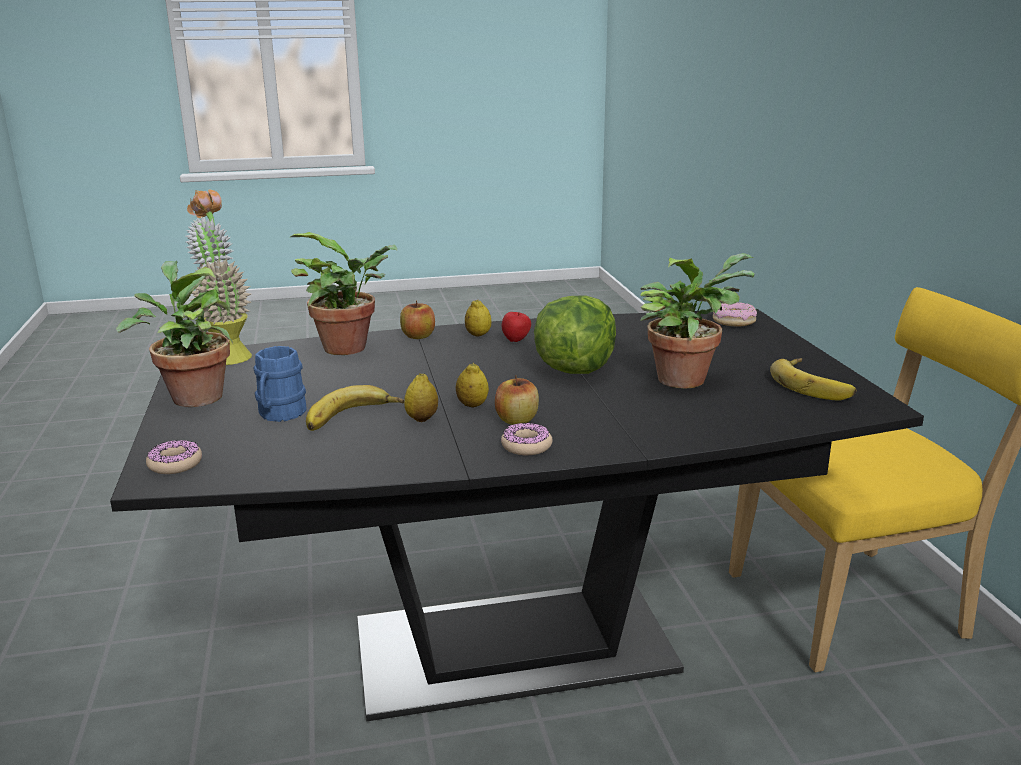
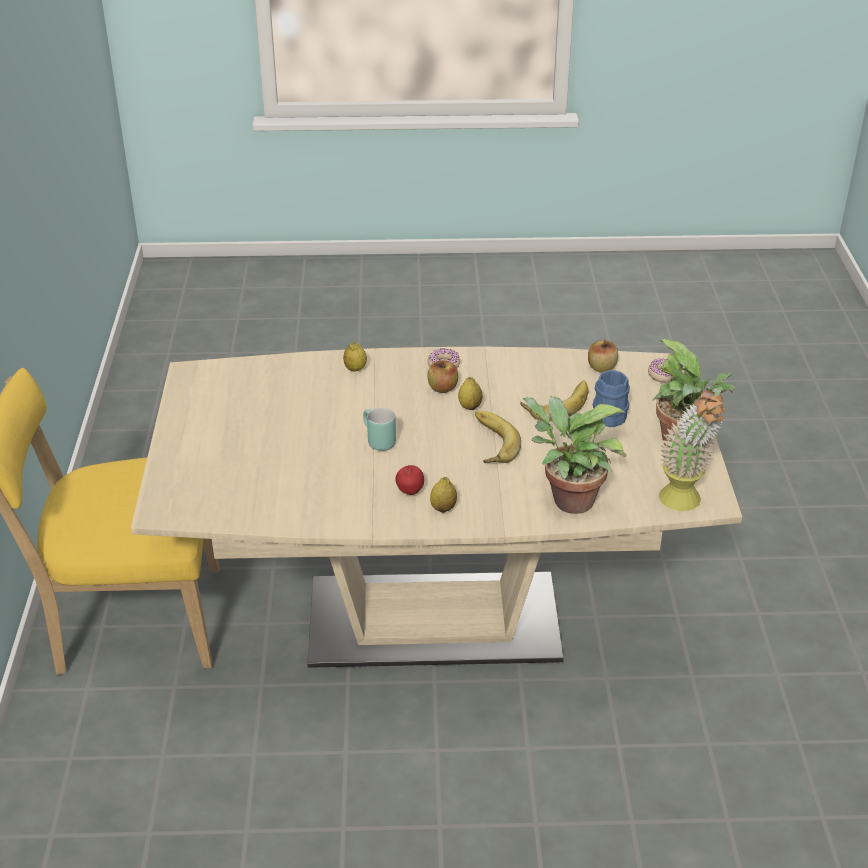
camera: 170 degrees left, 15 degrees up
(418, 336) = (502, 514): apple -> apple (601, 368)
(422, 419) = (508, 397): lemon -> lemon (355, 369)
(513, 647) = (433, 621): black dining table -> beige dining table
(574, 369) = (376, 441): lettuce -> turquoise mug
(684, 378) = (296, 419): potted plant -> none
(734, 321) = (180, 501): donut -> none
(814, 384) = (207, 399): banana -> banana (489, 442)

